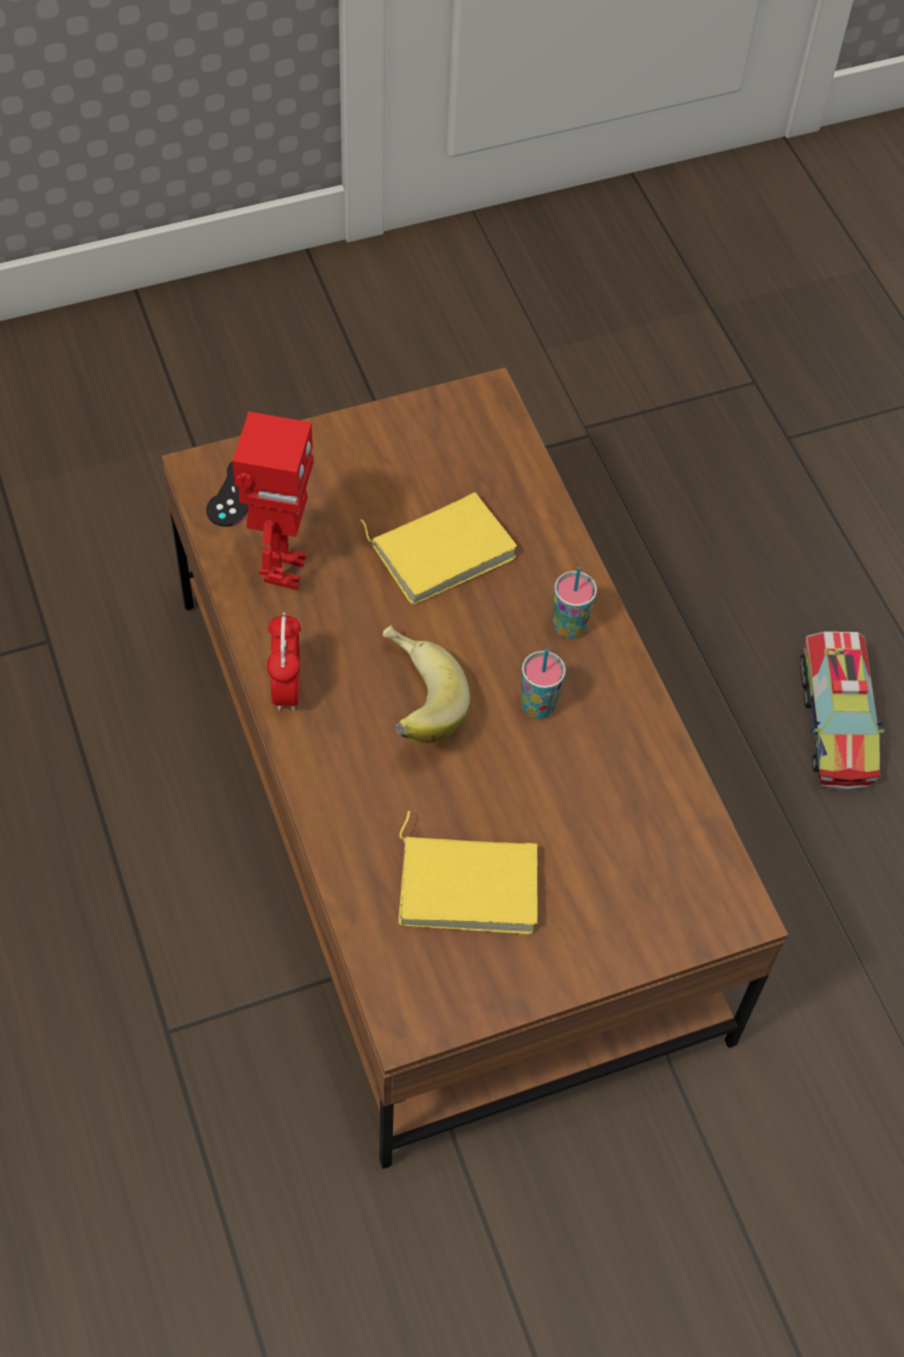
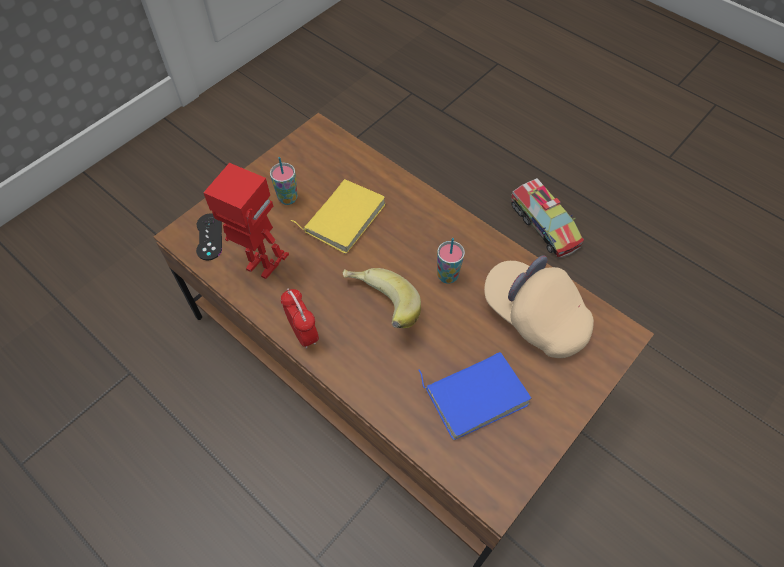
camera: 25 degrees left, 0 degrees up
(282, 569) = (261, 268): toy robot -> toy robot turned 45 degrees counterclockwise
(469, 883) = (475, 394): yellow book -> blue book
(569, 627) = (436, 226): cup -> cup (288, 198)
(624, 824) = (534, 317): none -> beige cap

